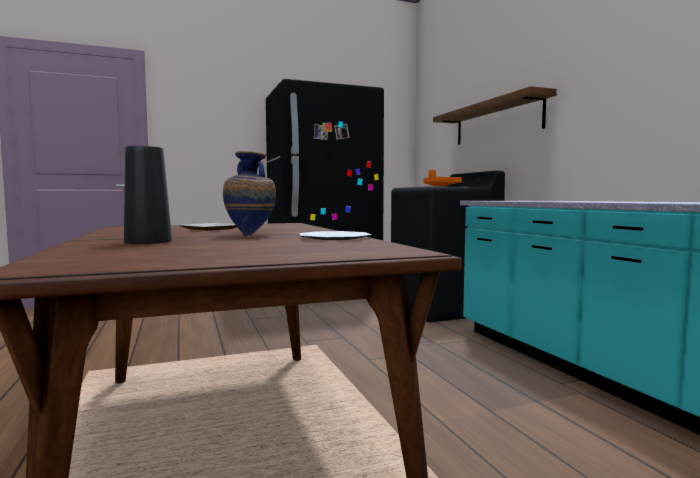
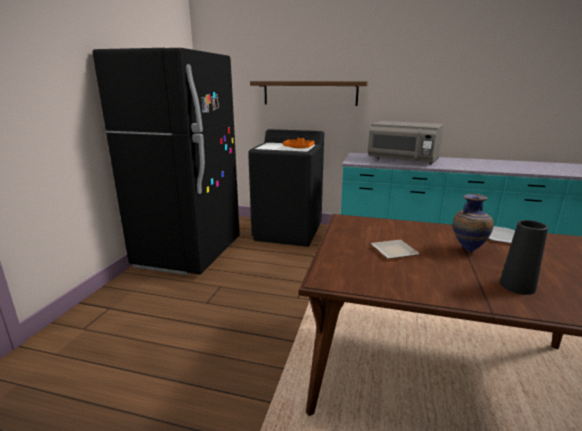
camera: 55 degrees left, 15 degrees up
(559, 200) = (402, 160): none -> grey microwave

